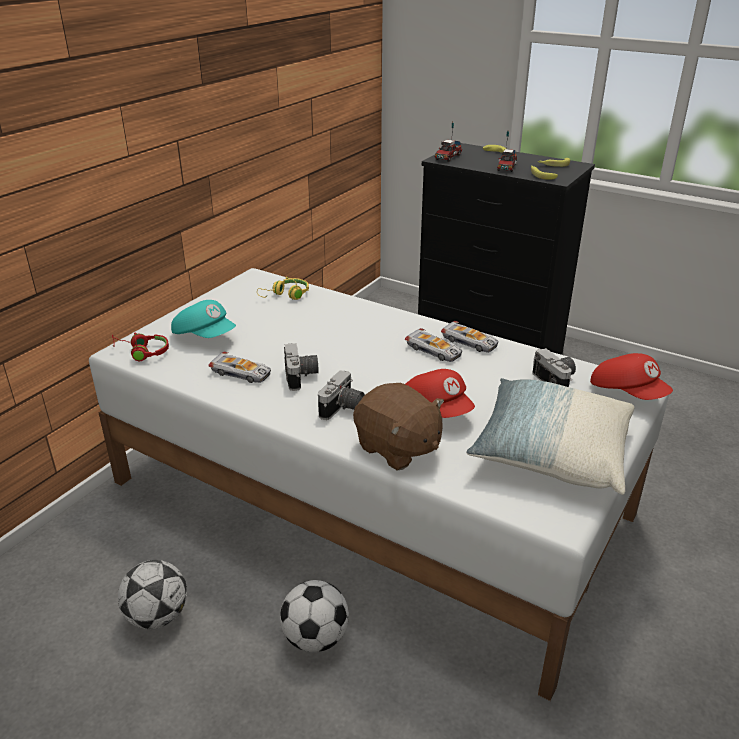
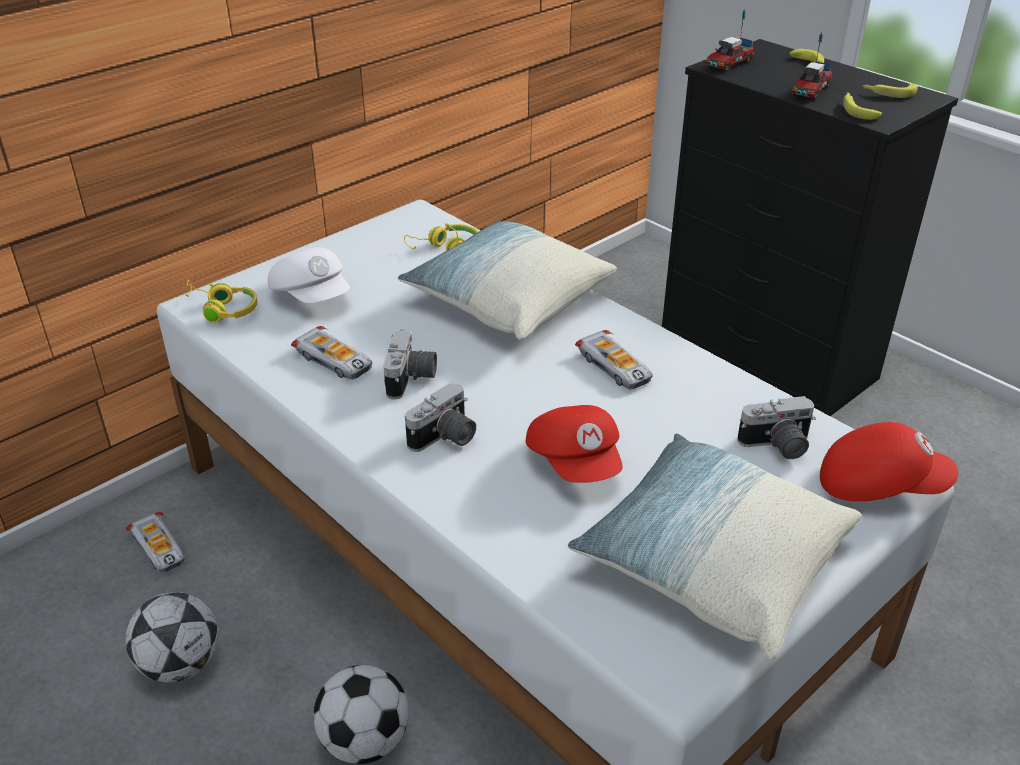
camera: 15 degrees right, 5 degrees up
(142, 352) = (222, 309): red headphones -> yellow headphones
(205, 335) = (312, 296): turquoise cap -> white cap
(344, 321) = (508, 301): none -> pillow
(397, 448) = (492, 514): brown plush toy -> none
(470, 342) = (674, 361): toy car -> toy car (159, 548)
(557, 381) = (777, 446): camera -> camera turned 90 degrees clockwise
(628, 392) = (879, 485): red cap -> red cap turned 60 degrees counterclockwise

